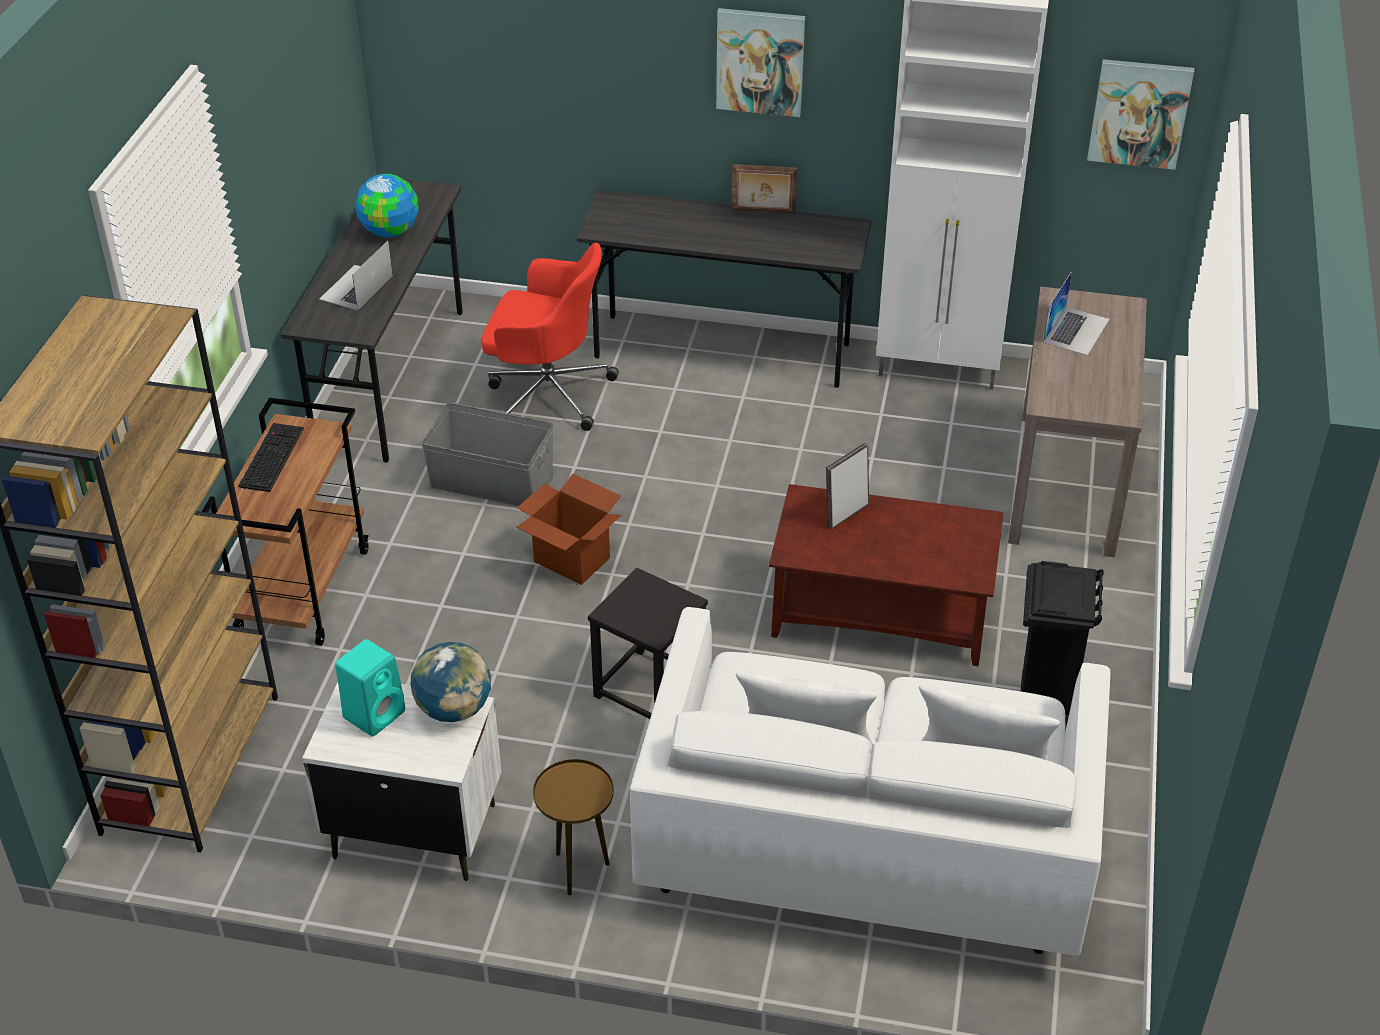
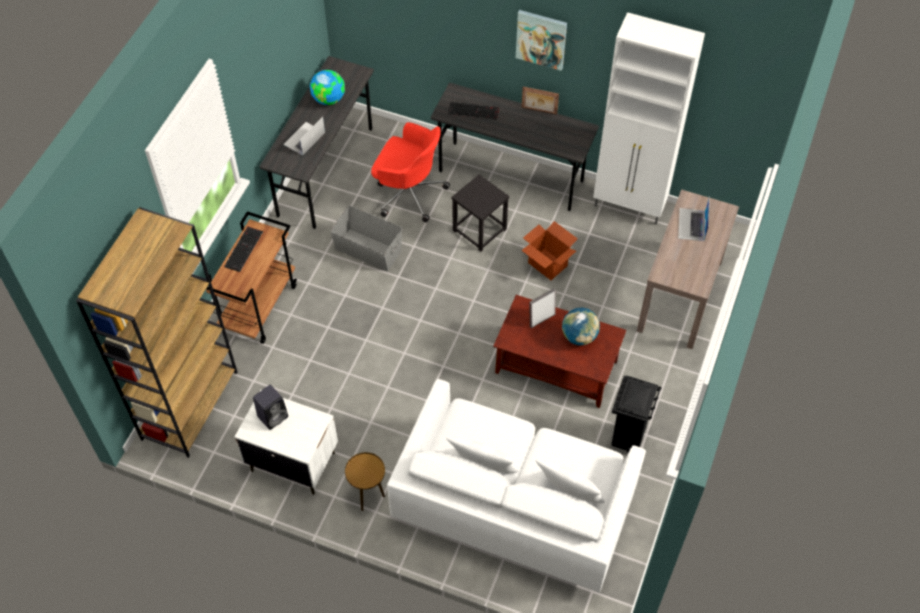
camera: 10 degrees right, 15 degrees up
(375, 713) = (273, 416): turquoise speaker -> black speaker
(454, 709) = (312, 419): globe -> globe (579, 336)
(571, 560) = (400, 308): cardboard box -> cardboard box (547, 264)
(648, 688) = (425, 395): black stool -> black stool (479, 230)
(651, 221) = (474, 110): none -> keyboard
(1076, 330) = (692, 224): laptop -> laptop turned 150 degrees clockwise
(1139, 113) = (751, 104): picture -> none

